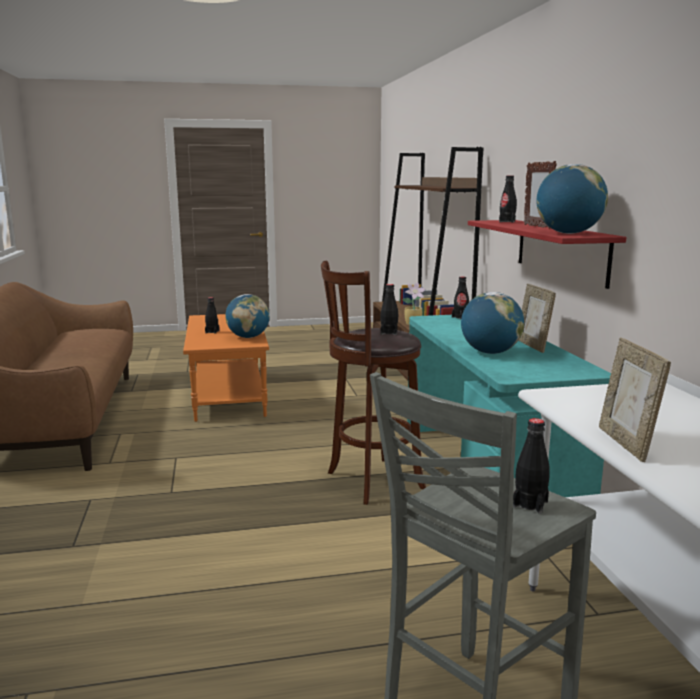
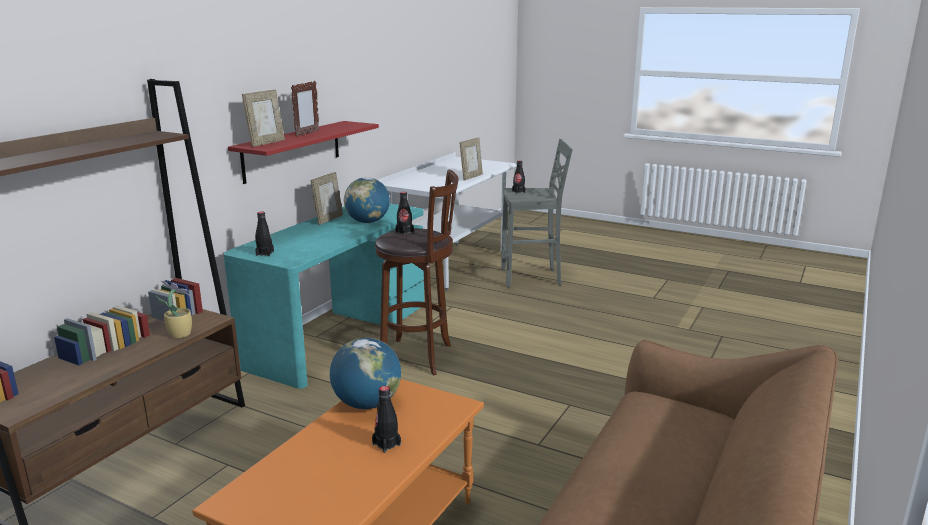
camera: 140 degrees left, 5 degrees up
(507, 221) = (266, 143): black bottle -> picture frame
(568, 233) = (349, 125): globe -> none

